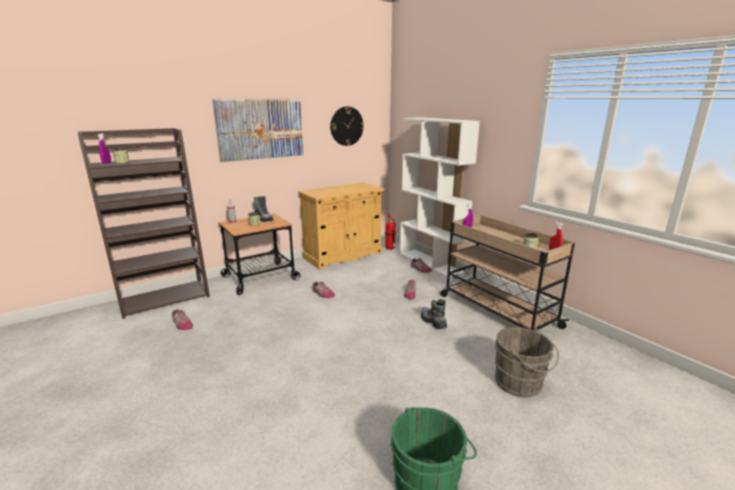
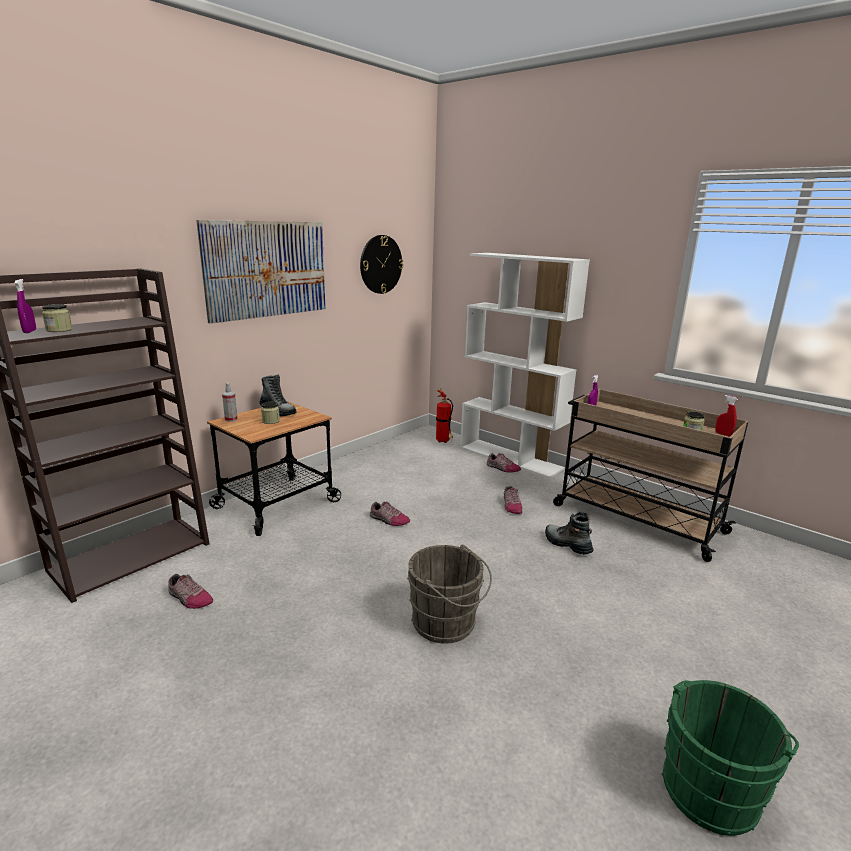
camera: 15 degrees left, 0 degrees up
(343, 255) = (381, 456): beige cabinet -> none
(521, 384) = (728, 618): grey bucket -> grey bucket (447, 624)

